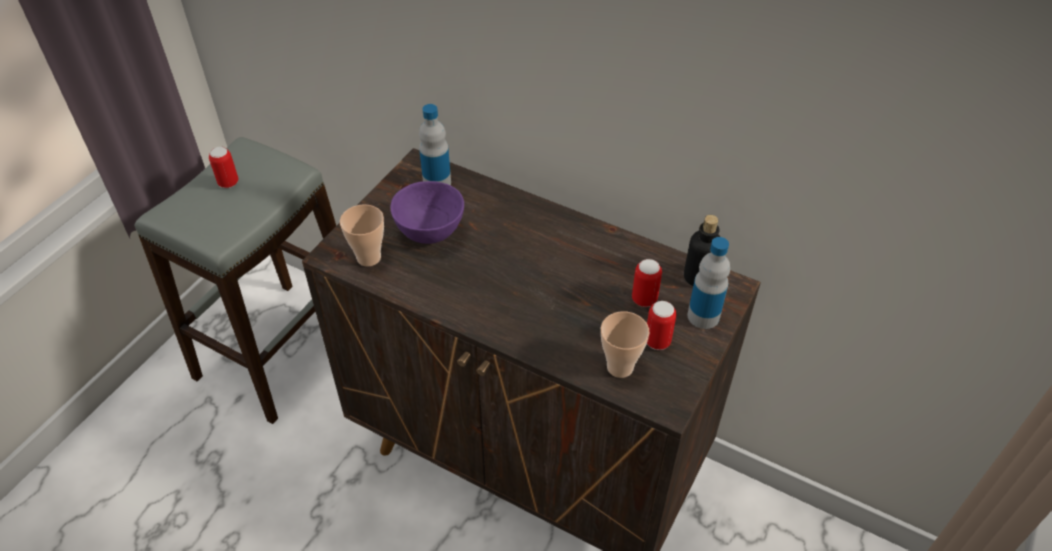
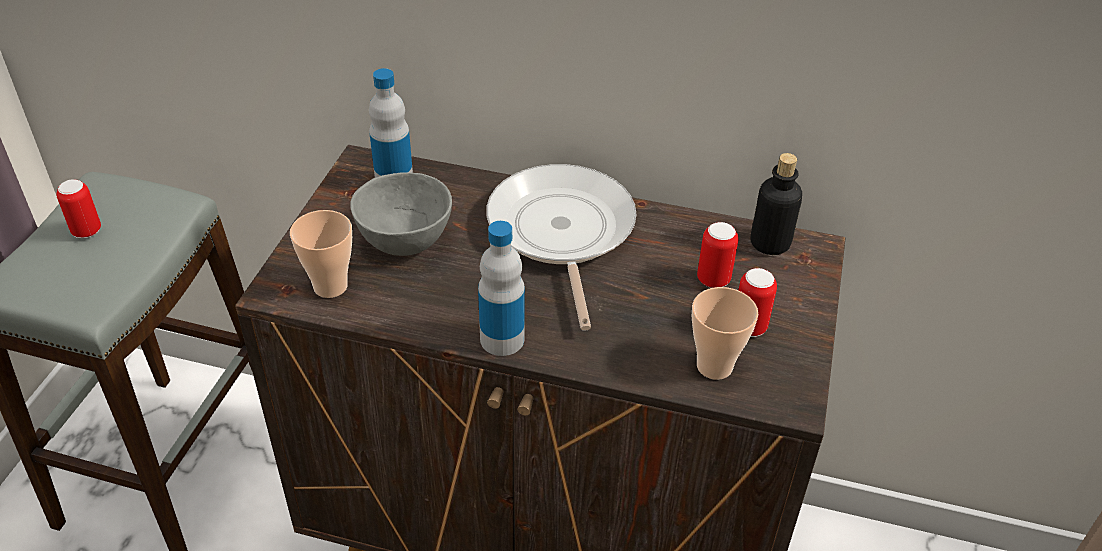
camera: 15 degrees left, 5 degrees down
(429, 232) = (403, 242): purple bowl -> grey bowl
(544, 243) = (561, 232): none -> frying pan
(703, 316) = (793, 287): bottle -> bottle (502, 339)

